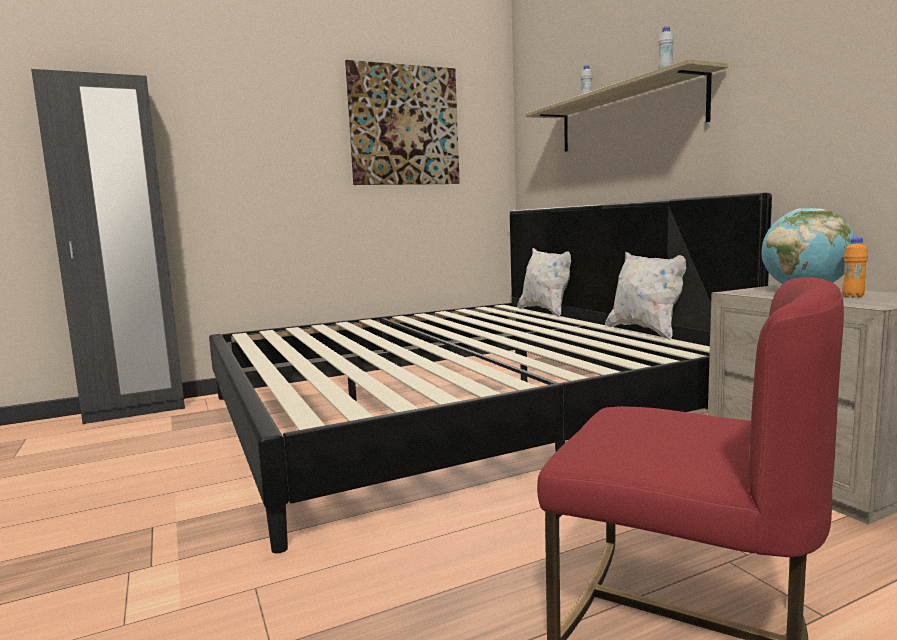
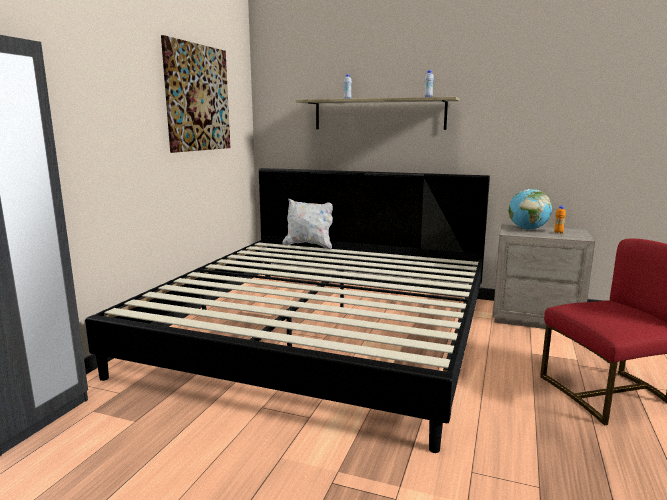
camera: 45 degrees left, 5 degrees up
(646, 331) = (408, 254): white pillow -> none

